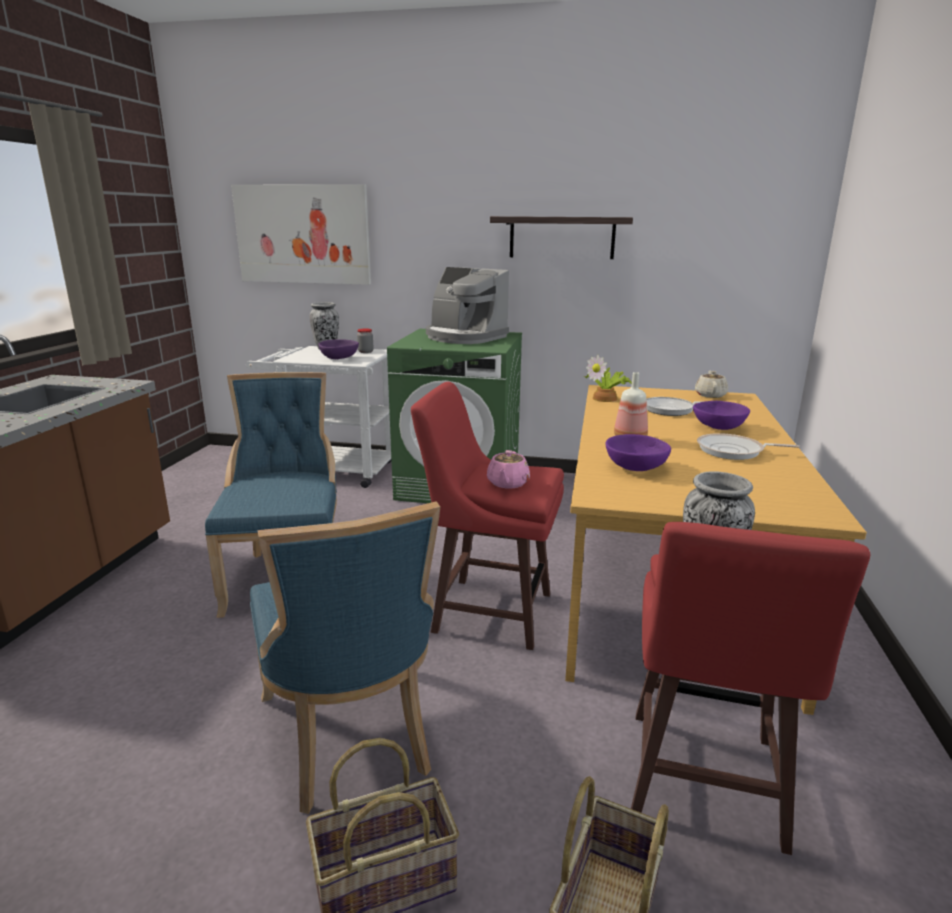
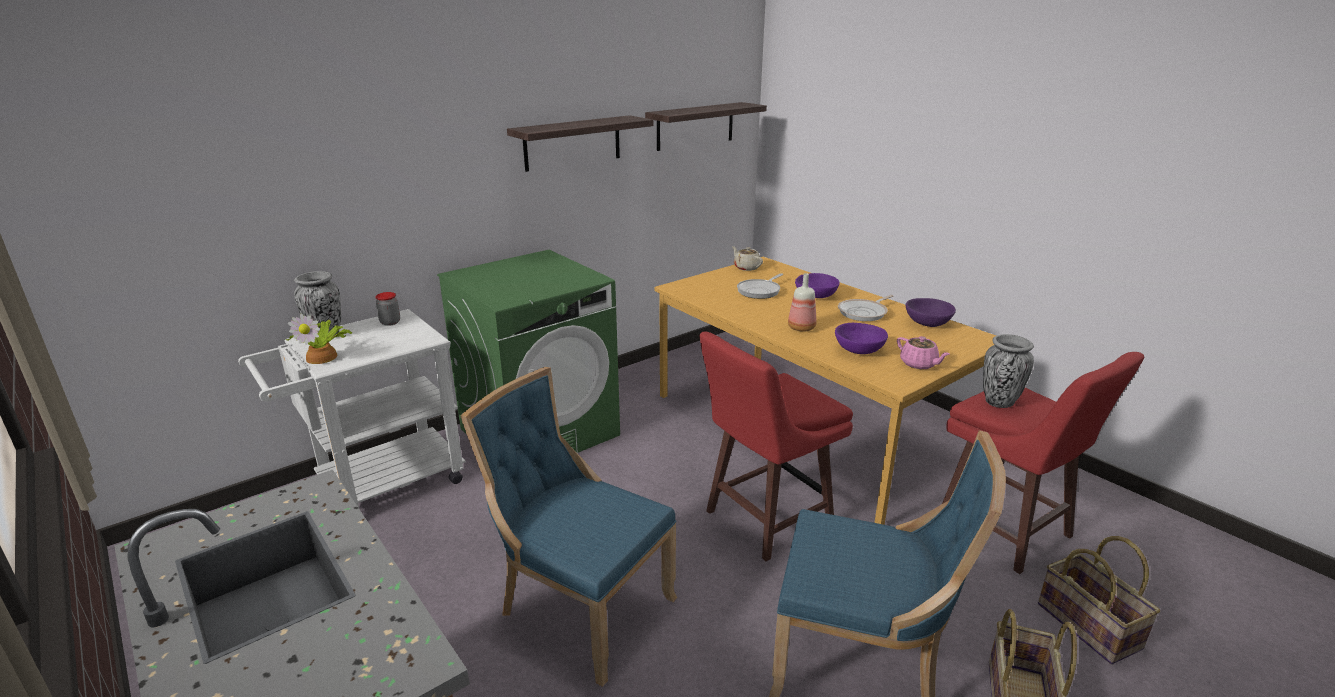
camera: 50 degrees left, 5 degrees up
(303, 234) = (244, 185): picture -> none
(339, 358) = (389, 342): purple bowl -> purple bowl (928, 323)
(464, 337) = (523, 272): coffee machine -> none
(507, 483) = (798, 402): pink teapot -> pink teapot (919, 364)
(606, 398) = (701, 296): potted plant -> potted plant (323, 356)
(721, 238) = (695, 126): none -> shelf

